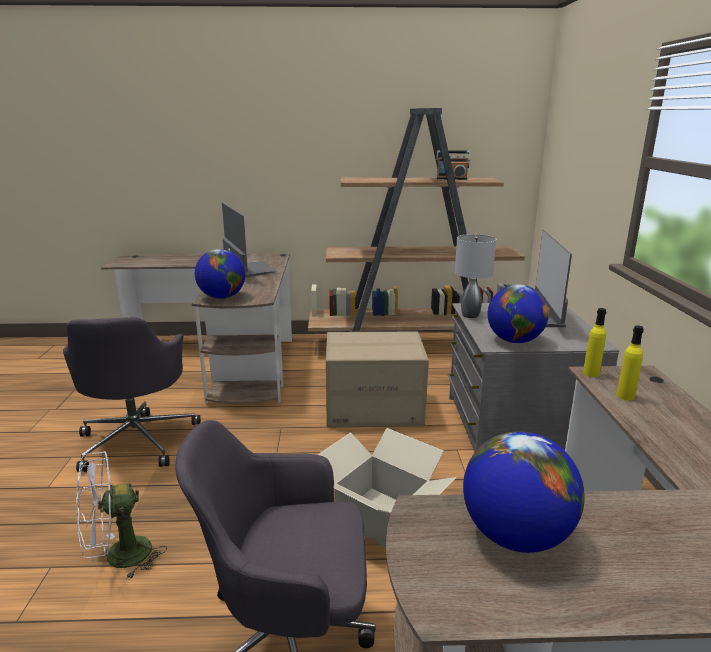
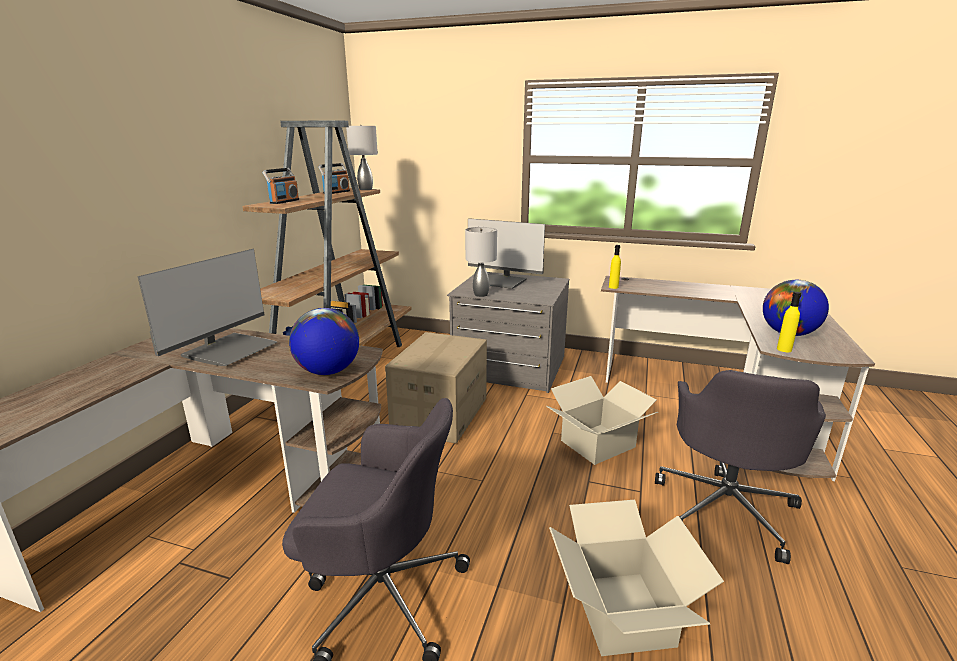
camera: 70 degrees left, 0 degrees up
(118, 558) = (623, 611): white fan -> cardboard box
(246, 270) = (229, 350): monitor -> monitor turned 120 degrees clockwise
(373, 179) = (284, 201): none -> radio
(489, 180) = (365, 189): none -> grey table lamp
(514, 341) = (540, 294): globe -> none
(625, 396) = (644, 288): yellow bottle -> yellow bottle (784, 349)

